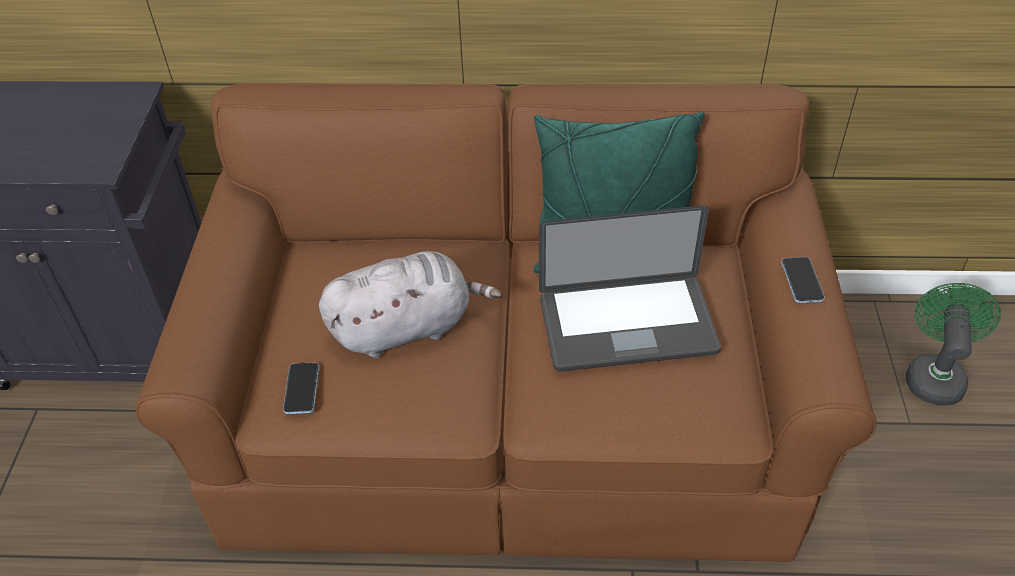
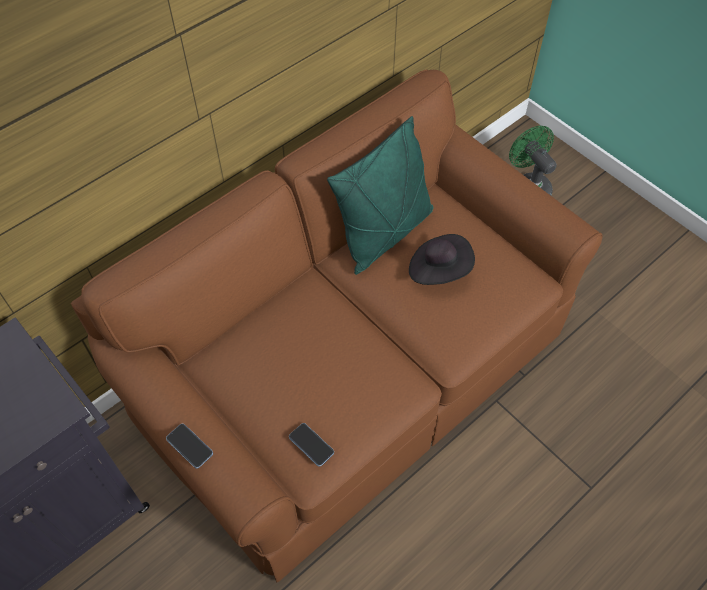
camera: 45 degrees left, 10 degrees up
(407, 327) = (326, 361): grey plush toy -> none
(627, 325) = (439, 270): laptop -> black hat
(801, 281) = (508, 183): phone -> phone (189, 446)

